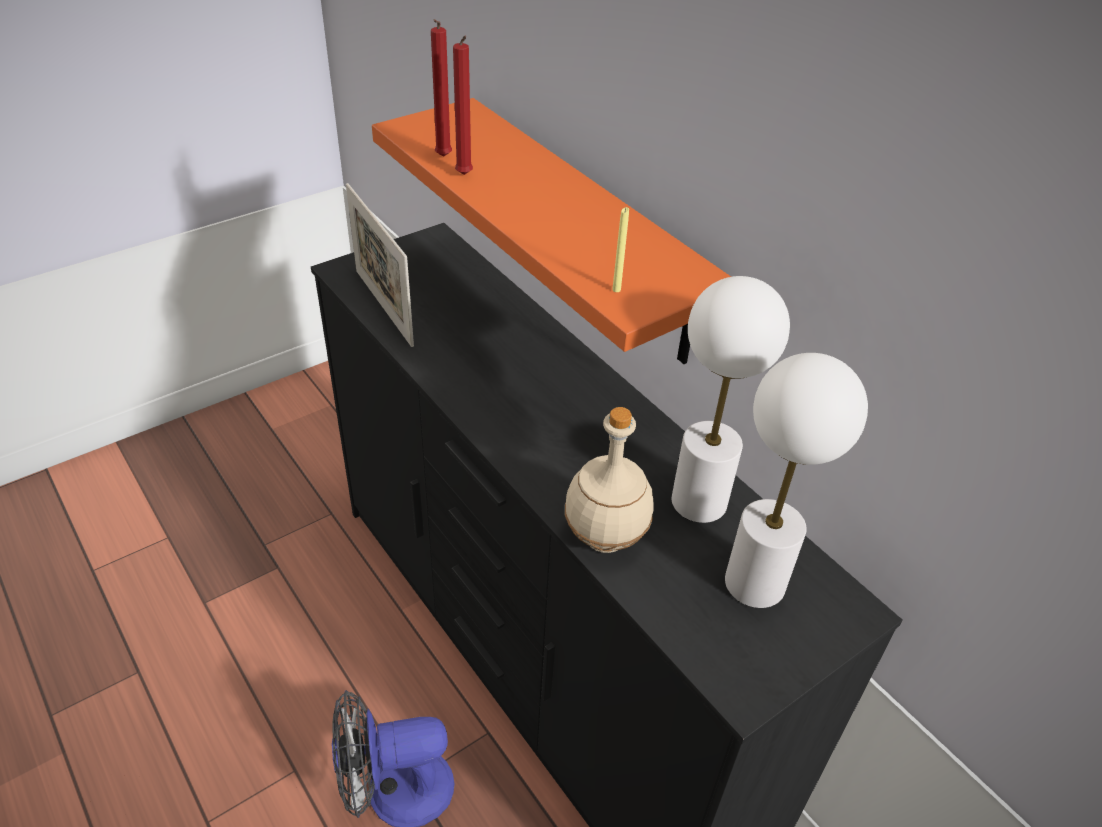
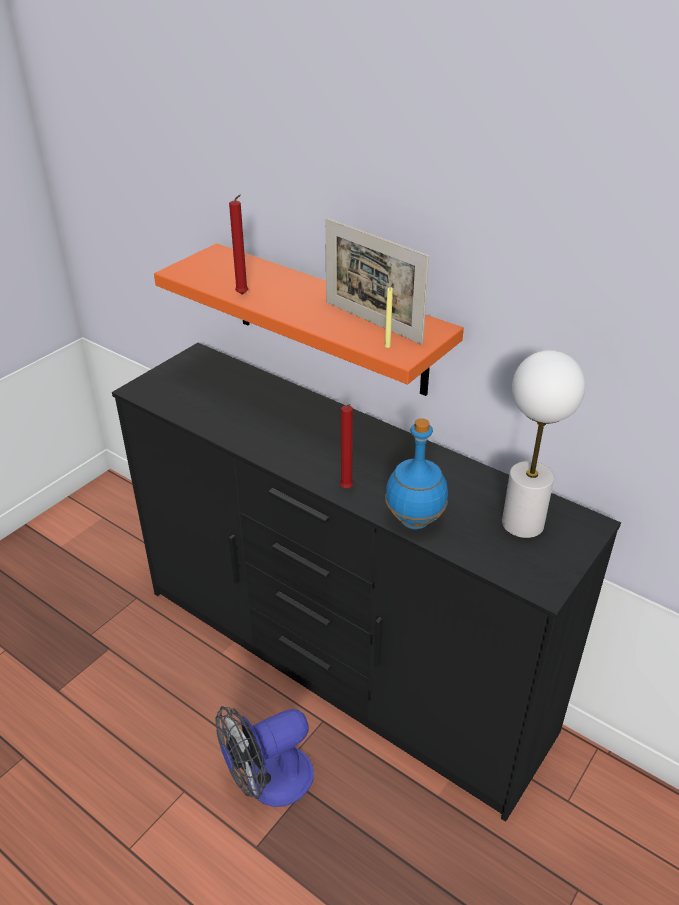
camera: 15 degrees left, 5 degrees down
(383, 307) = (183, 408): picture frame -> picture frame (372, 322)
(442, 158) = (220, 286): red candle -> red candle (346, 489)
(604, 539) = (414, 521): beige bottle -> blue bottle
(699, 501) = (464, 483): white table lamp -> none

